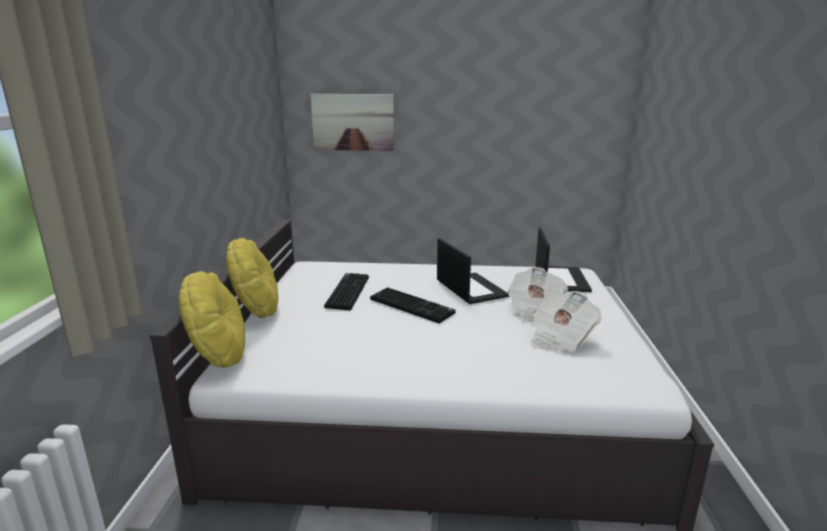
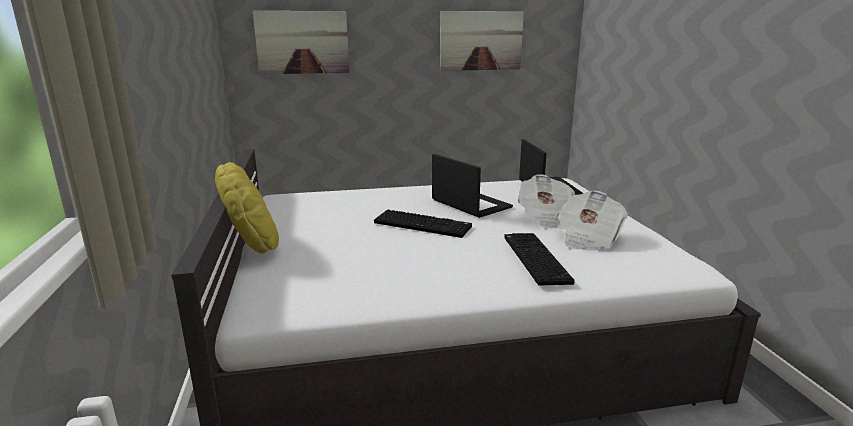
camera: 15 degrees left, 0 degrees up
(219, 358) = (237, 300): yellow pillow -> none
(346, 291) = (343, 218): keyboard -> keyboard (533, 259)
(524, 123) = (481, 40): none -> picture

